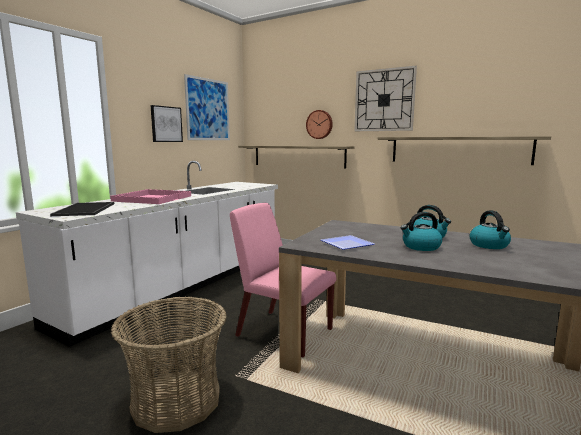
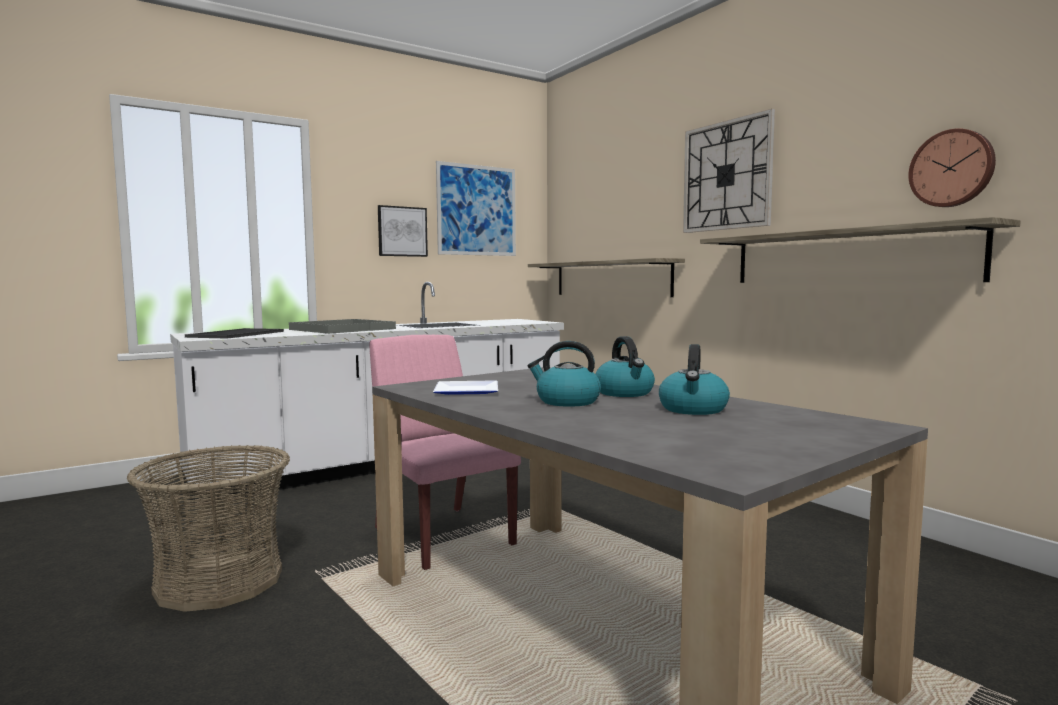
camera: 25 degrees right, 5 degrees down
(152, 198) = (342, 329): pink tray -> grey tray
(319, 124) = (638, 225): wall clock -> wall clock (952, 169)

